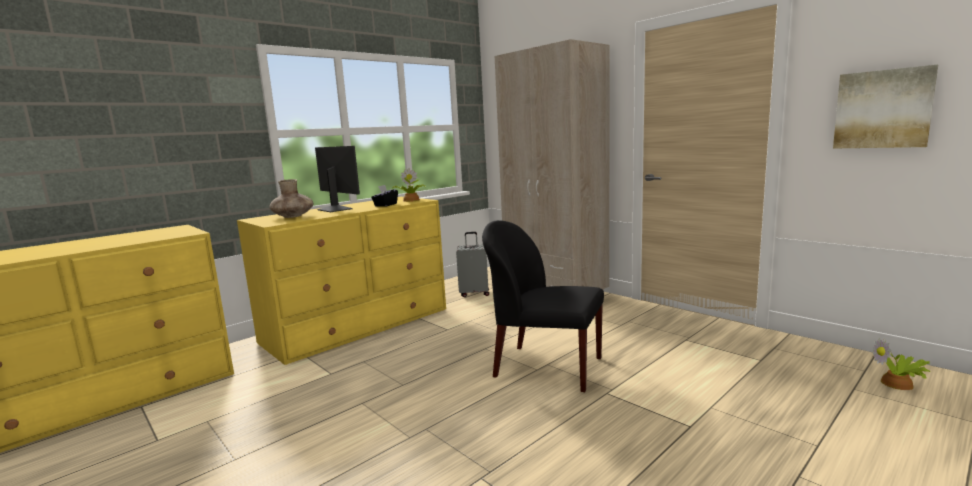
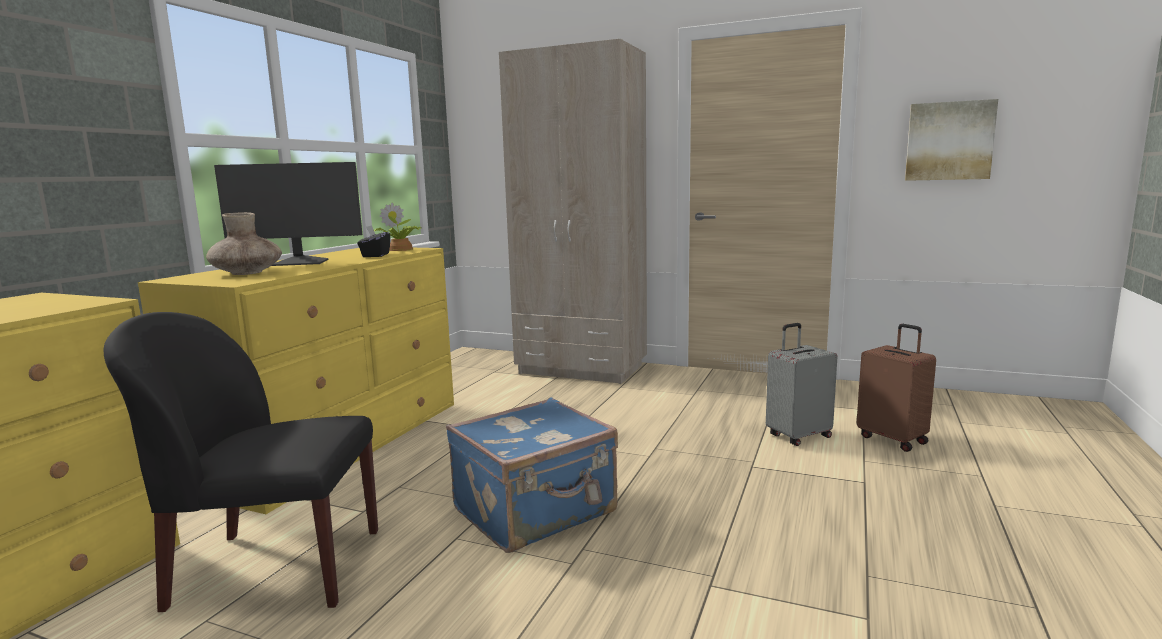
camera: 25 degrees left, 0 degrees up
(335, 209) = (300, 262): monitor -> monitor turned 150 degrees clockwise
(423, 396) = (536, 512): none -> blue suitcase
(474, 293) = (474, 381): grey suitcase -> grey suitcase (798, 436)
(545, 367) = (657, 452): black chair -> black chair (273, 569)
(761, 393) = (893, 439): none -> brown suitcase
(899, 384) = (988, 412): potted plant -> none

